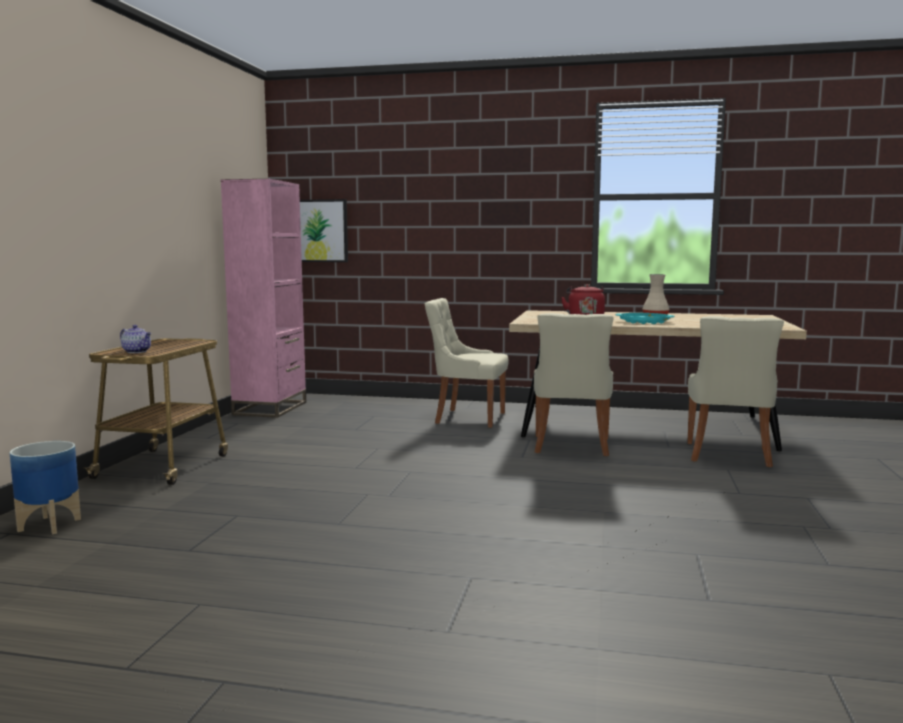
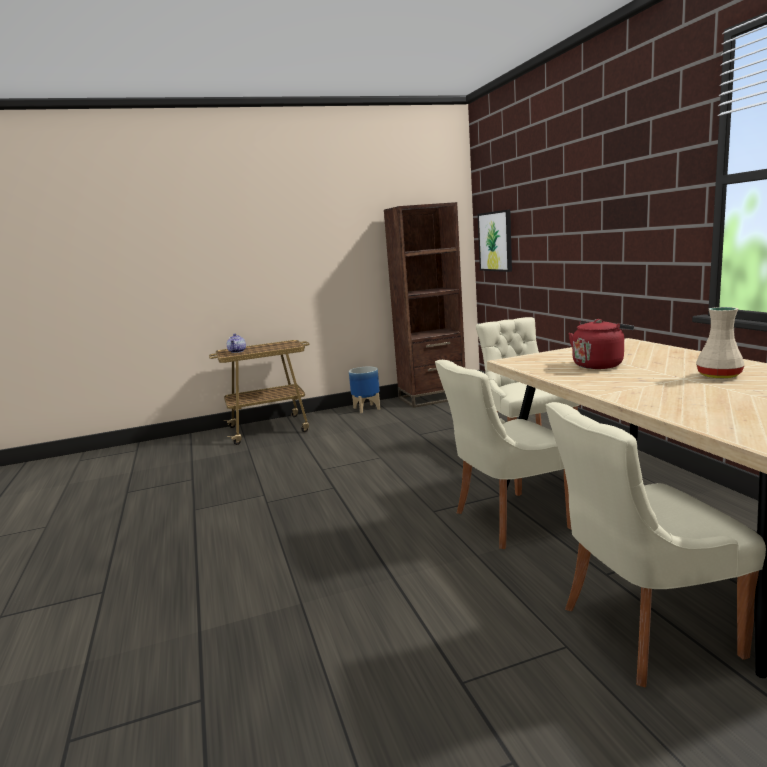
camera: 60 degrees right, 5 degrees up
(50, 524) = (153, 451): planter -> planter (367, 408)
(270, 408) = (432, 398): pink bookcase -> brown bookcase
(644, 322) = (633, 385): turquoise tray -> none

